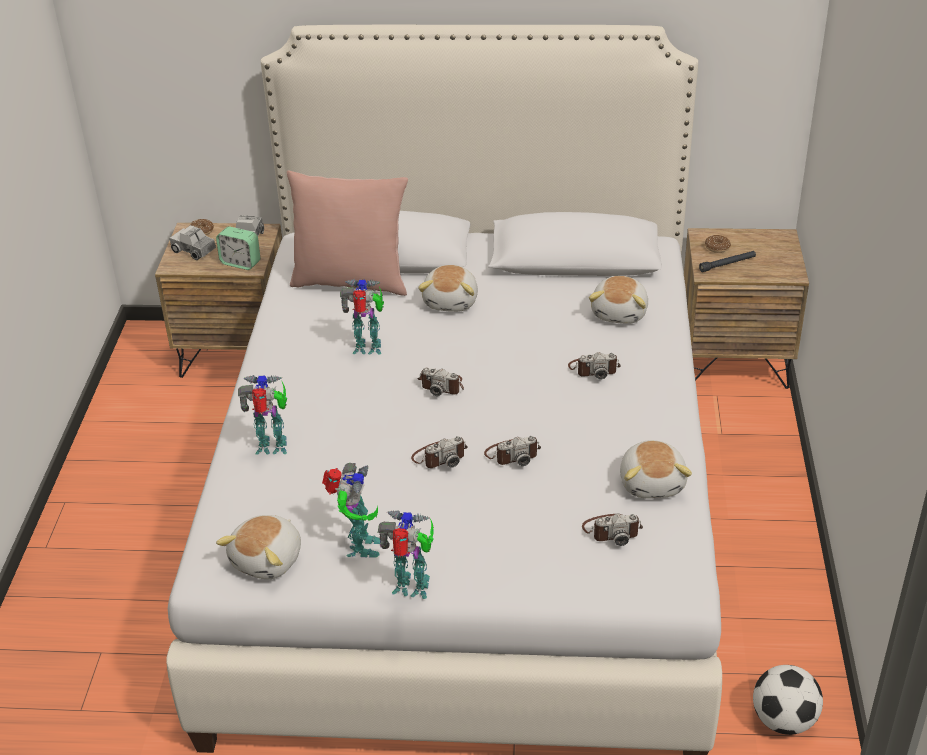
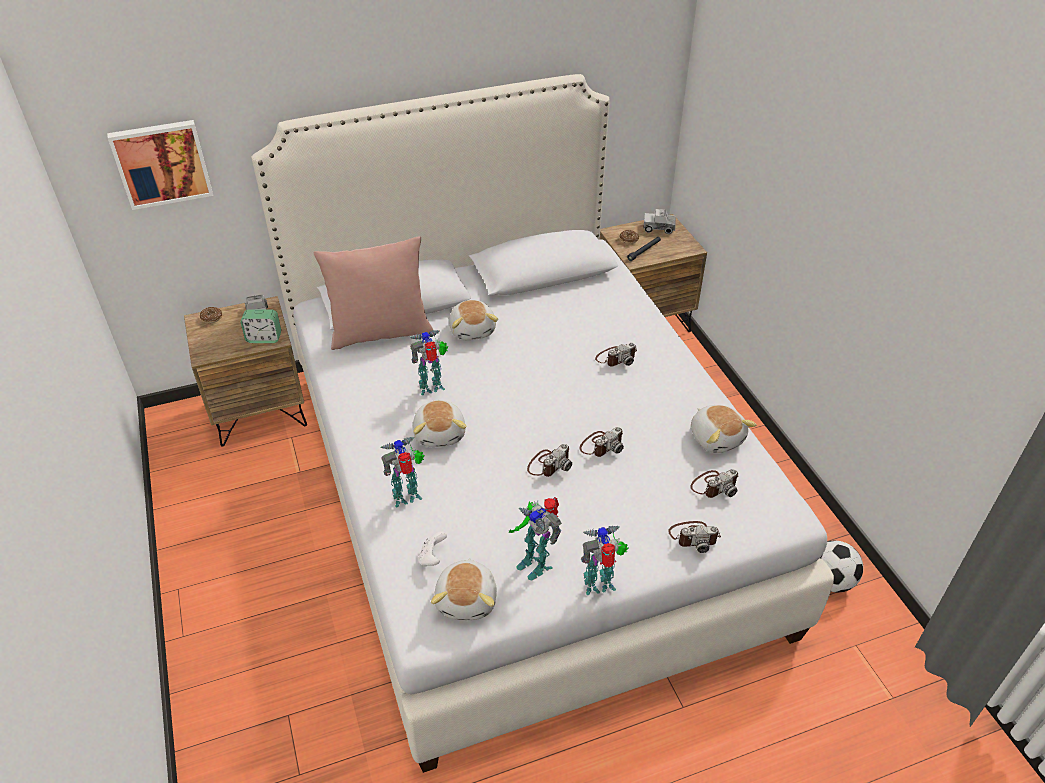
camera: 25 degrees left, 5 degrees up
(173, 50) = (162, 163): none -> picture
(194, 250) = (215, 337): toy truck -> toy truck (659, 228)
(259, 510) = (432, 557): none -> white game controller
(359, 546) = (535, 562): toy robot -> toy robot turned 150 degrees clockwise
(442, 385) = (511, 402): camera -> camera (694, 536)
(620, 313) = (605, 307): plush toy -> plush toy (440, 433)

